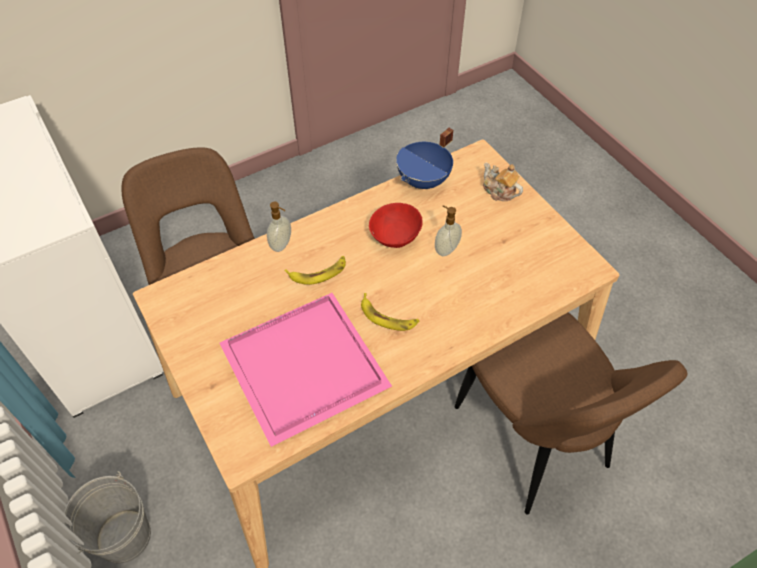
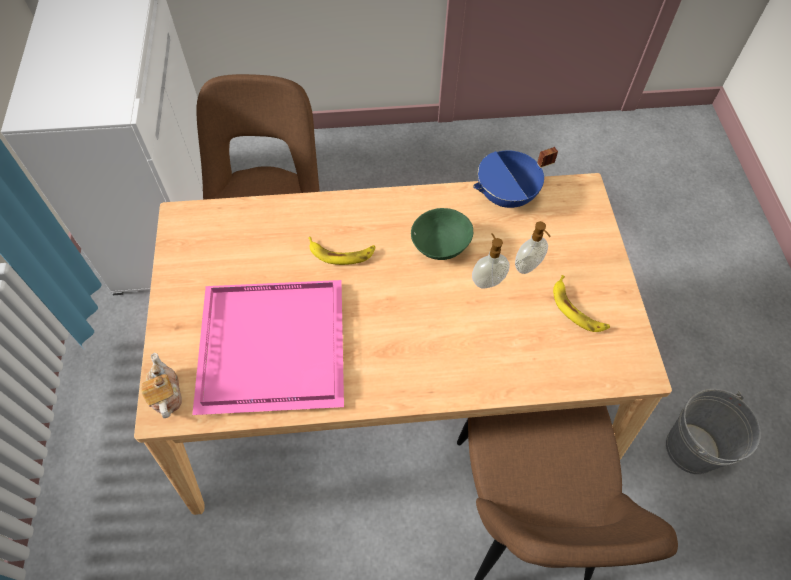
camera: 25 degrees right, 5 degrees up
(124, 536) = (99, 423): grey bucket -> grey bucket (691, 448)
(282, 245) = (323, 209): soap dispenser -> soap dispenser (528, 267)
(388, 316) = (384, 329): banana -> banana (577, 309)
(394, 238) = (439, 247): red bowl -> green bowl
(499, 191) = (583, 239): teapot -> teapot (165, 394)

